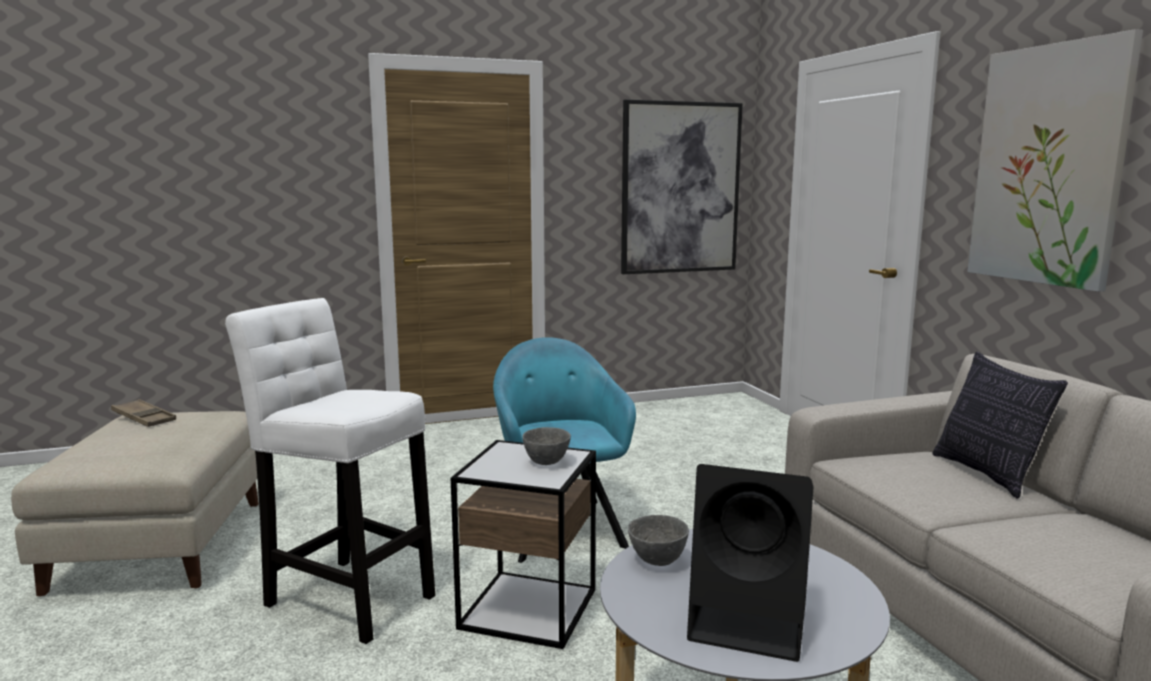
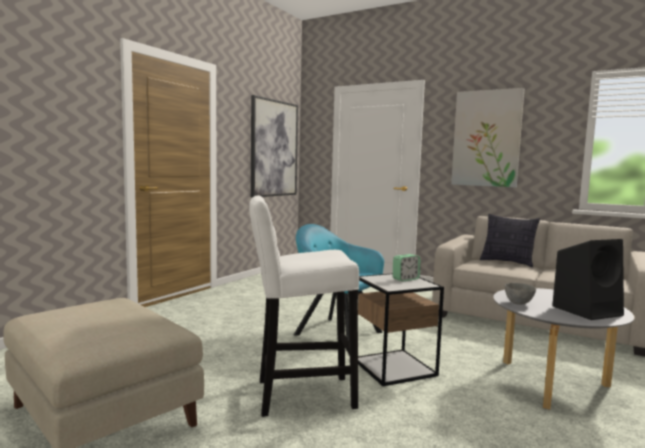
camera: 40 degrees left, 5 degrees down
(144, 418) = (61, 312): brown tray -> none
(547, 462) = (405, 279): grey bowl -> alarm clock

